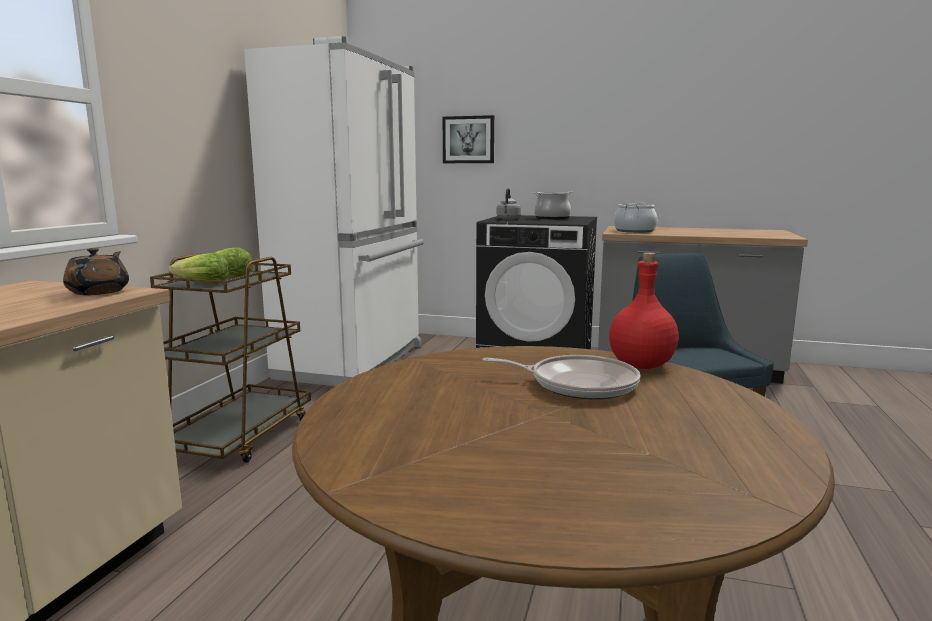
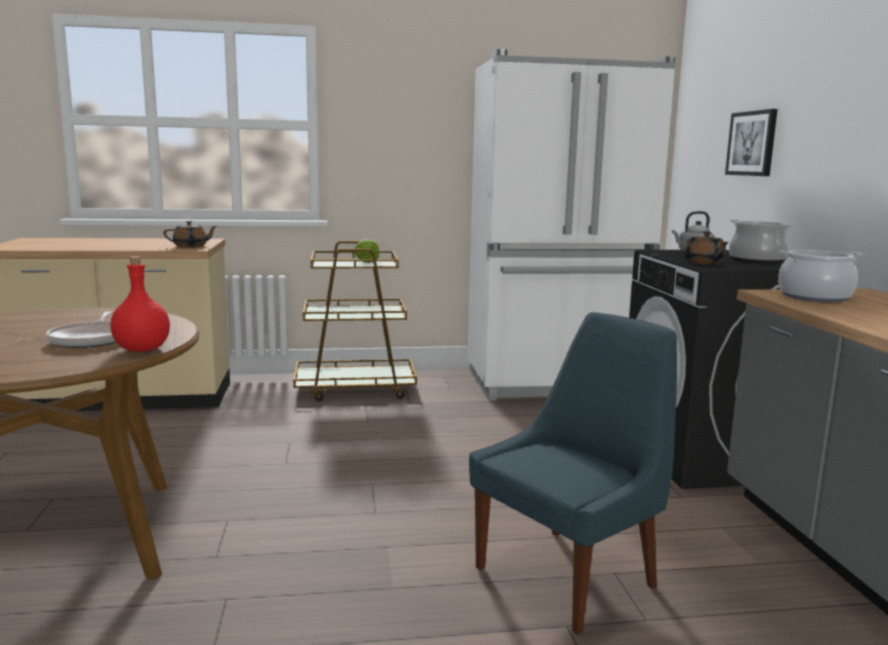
camera: 65 degrees right, 0 degrees up
(203, 284) = (329, 262): lettuce -> none
(558, 222) = (704, 263): none -> brown teapot

